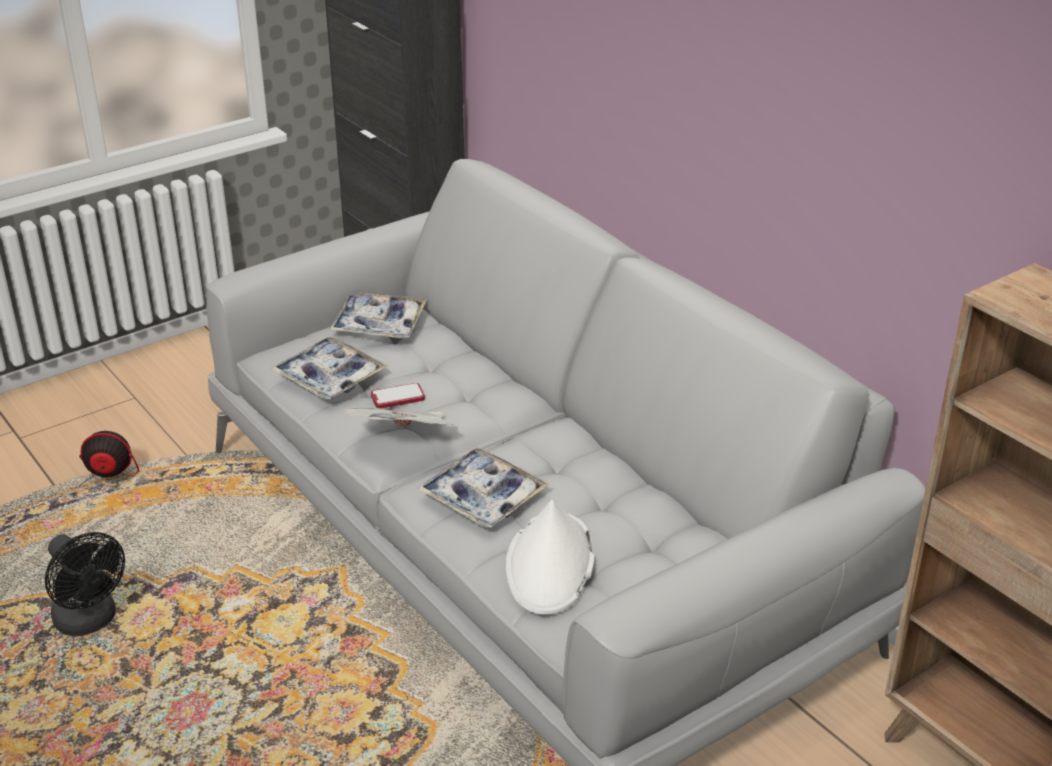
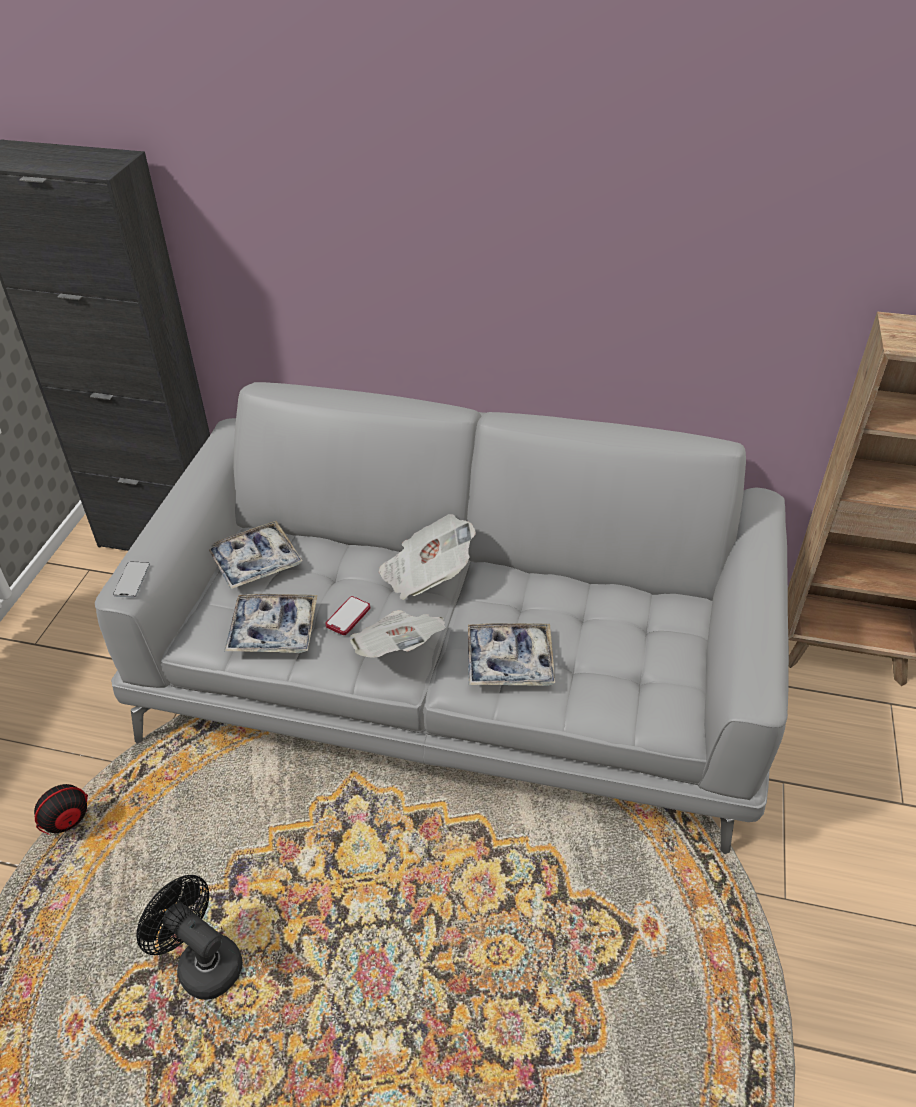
camera: 40 degrees left, 10 degrees up
(90, 622) = (202, 962): black fan -> black fan turned 150 degrees counterclockwise
(246, 276) = (132, 580): none -> phone
(502, 399) = (426, 574): none -> newspaper
(550, 565) = (615, 685): white hat -> none

